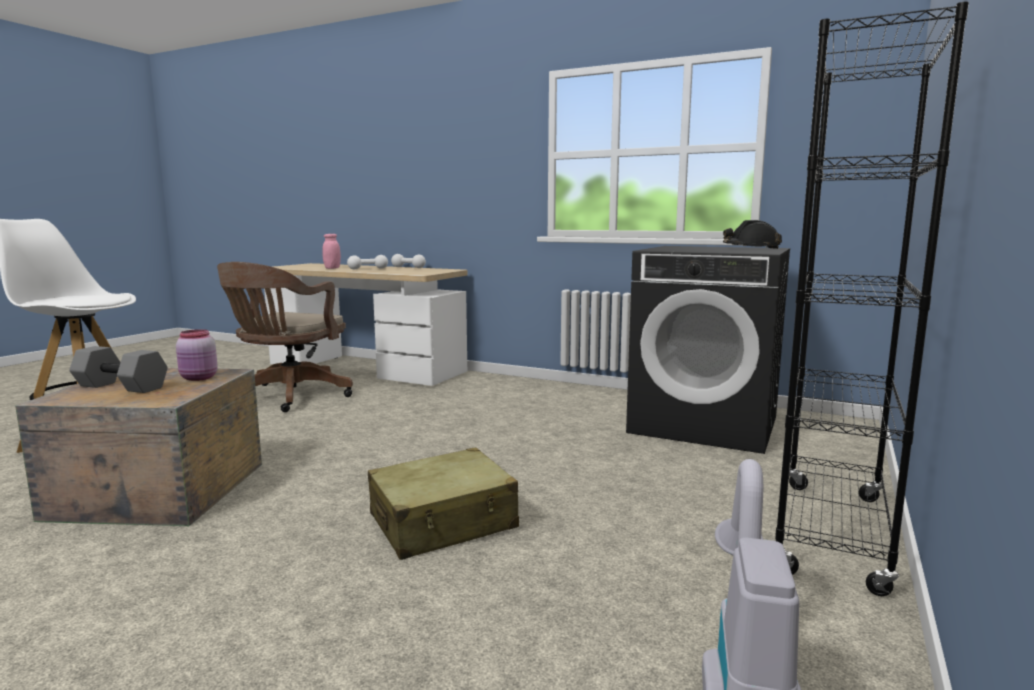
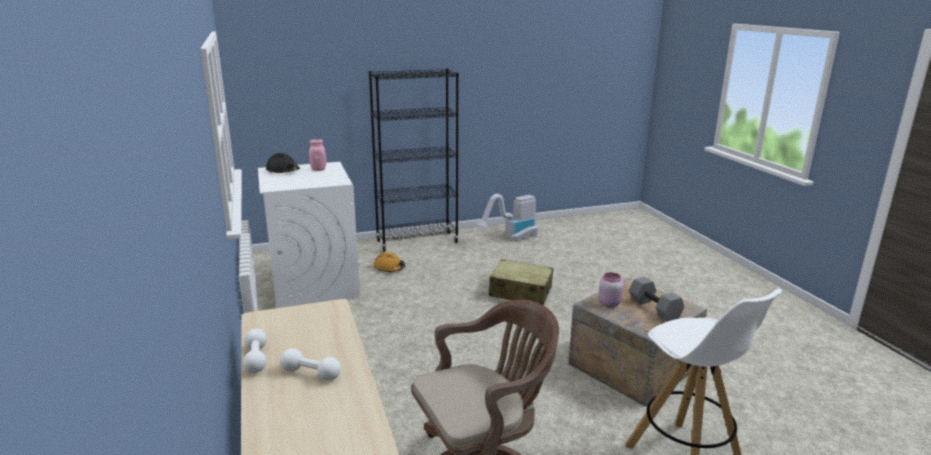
camera: 135 degrees left, 10 degrees up
(332, 268) = (336, 406): pink jar -> pink jar (318, 169)
(705, 425) = (314, 284): black washing machine -> white washing machine
(705, 471) = (389, 268): none -> orange hard hat

